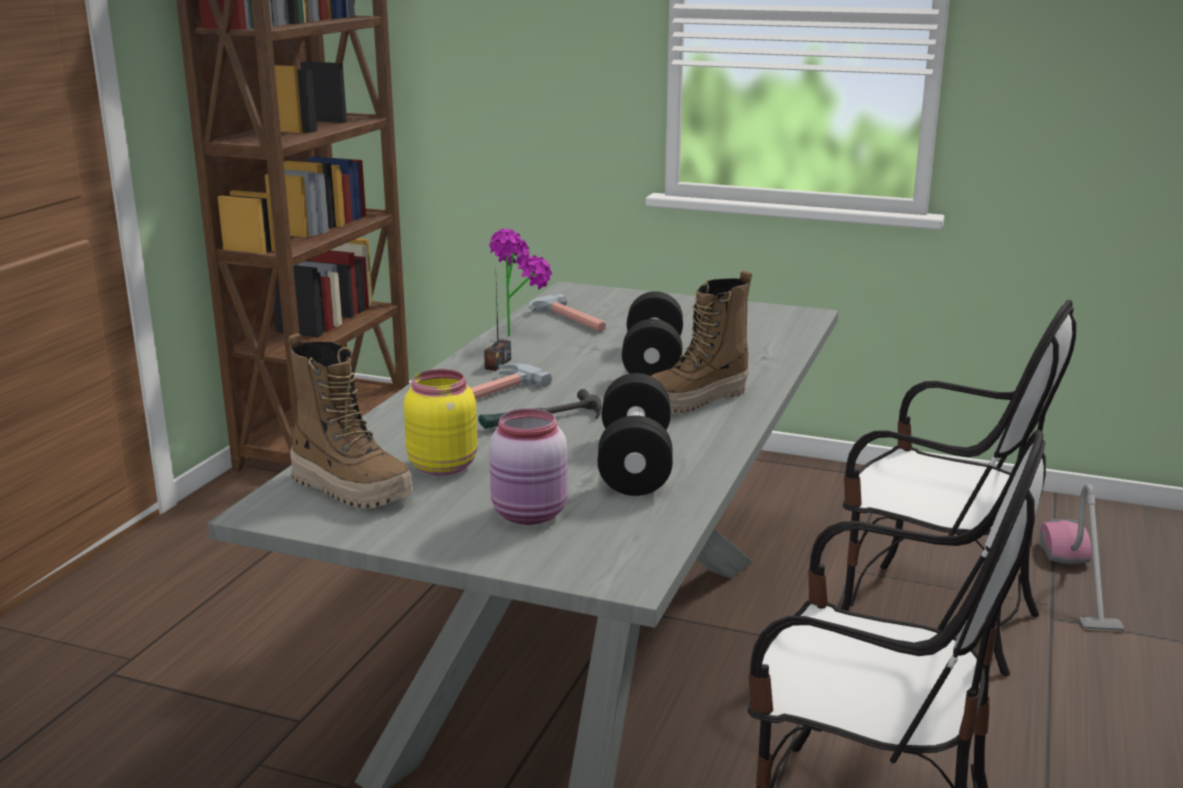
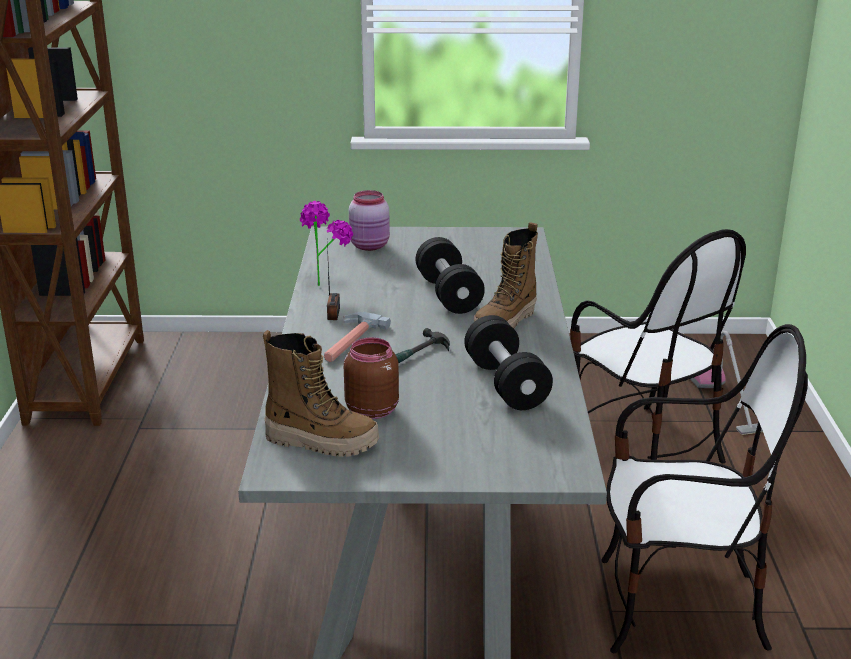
camera: 20 degrees left, 5 degrees up
(443, 465) = (371, 410): yellow jar -> brown jar
(531, 515) = (469, 438): pink jar -> pink jar (370, 246)
(568, 319) = (352, 263): hammer -> none
(932, 620) = (643, 447): chair -> chair turned 45 degrees clockwise

